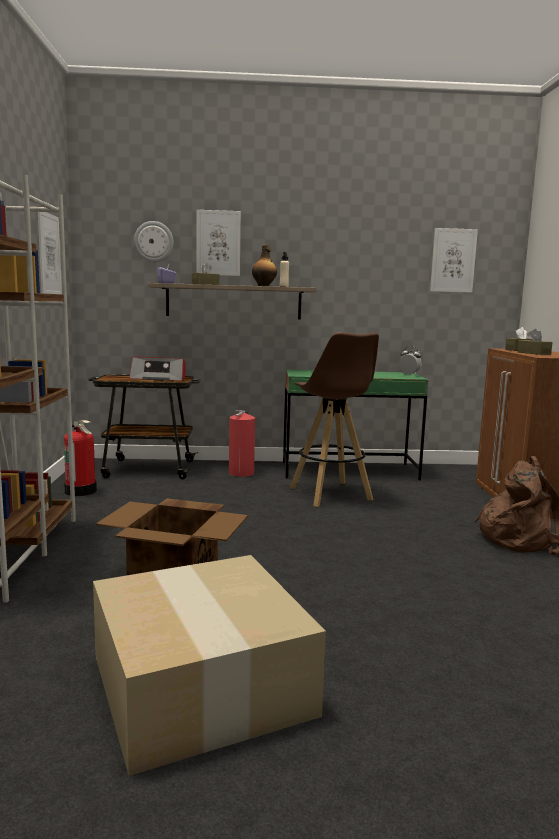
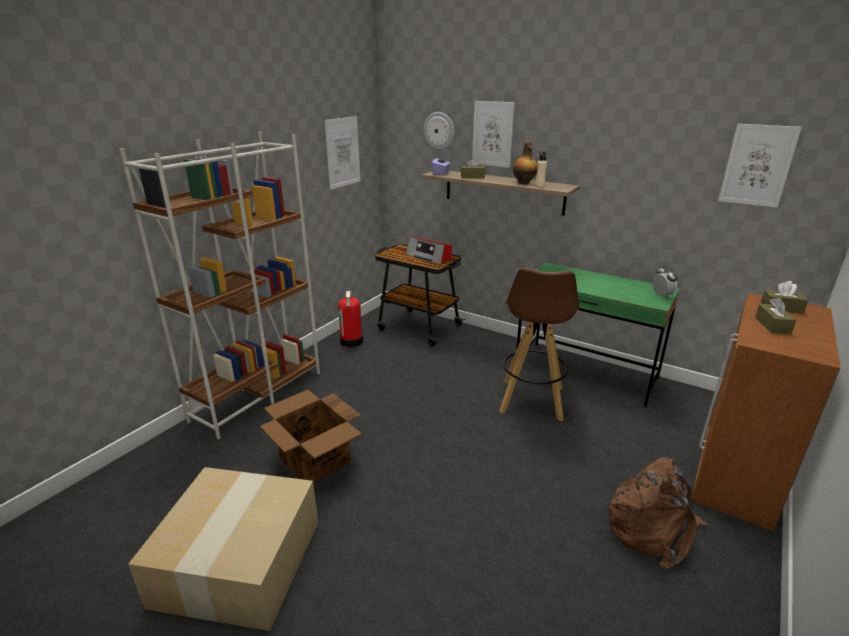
camera: 35 degrees right, 15 degrees up
(242, 472) = (486, 349): fire extinguisher -> none

